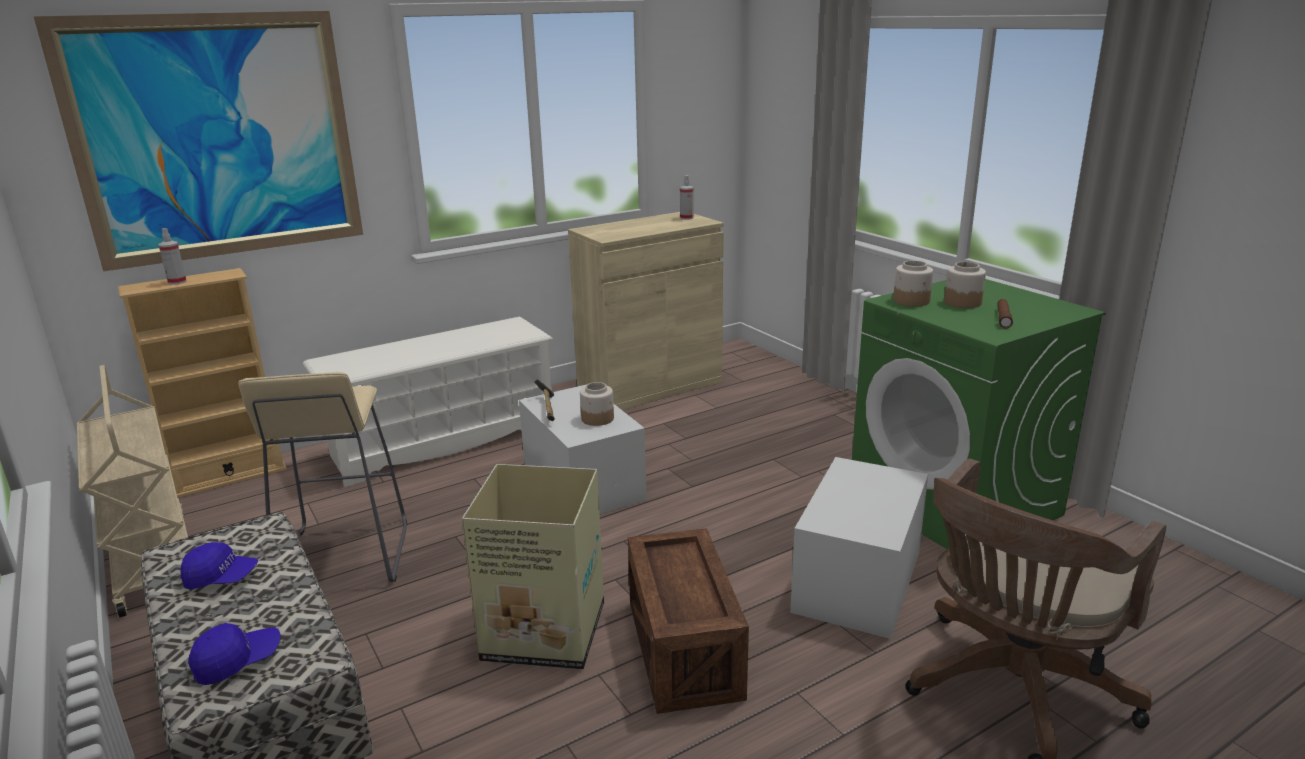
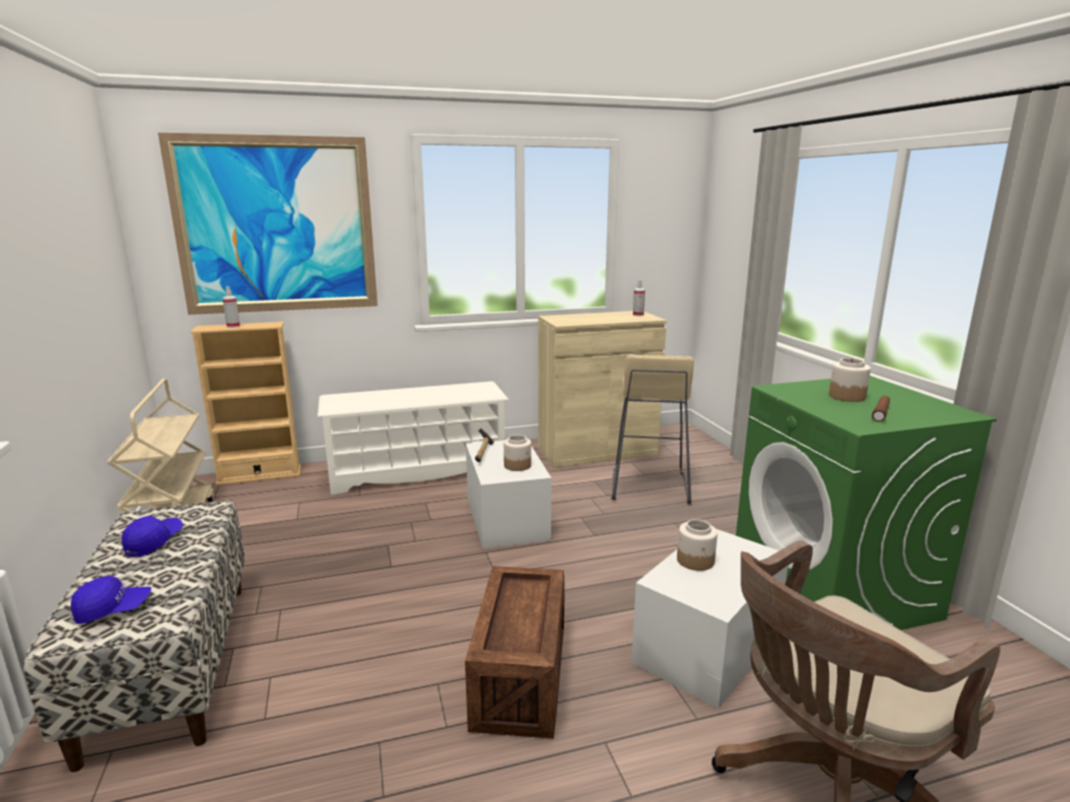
camera: 15 degrees right, 5 degrees down
(221, 578) = (154, 542): blue cap -> blue cap turned 90 degrees counterclockwise
(343, 556) = (299, 546): beige stool -> beige stool (648, 486)
(542, 632) = (411, 636): cardboard box -> none
(911, 301) = (797, 391): jar -> jar (696, 561)

